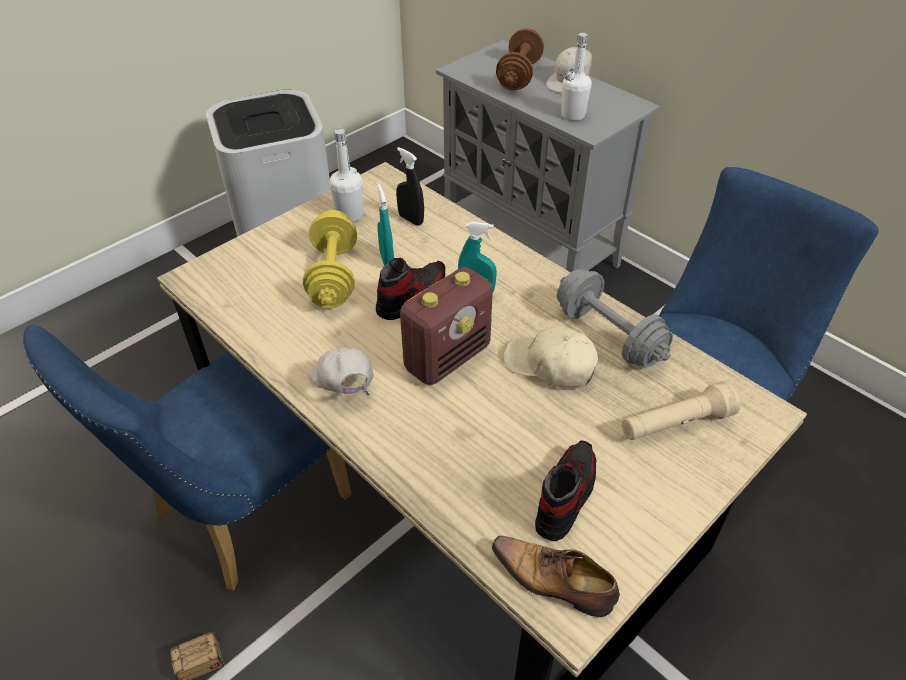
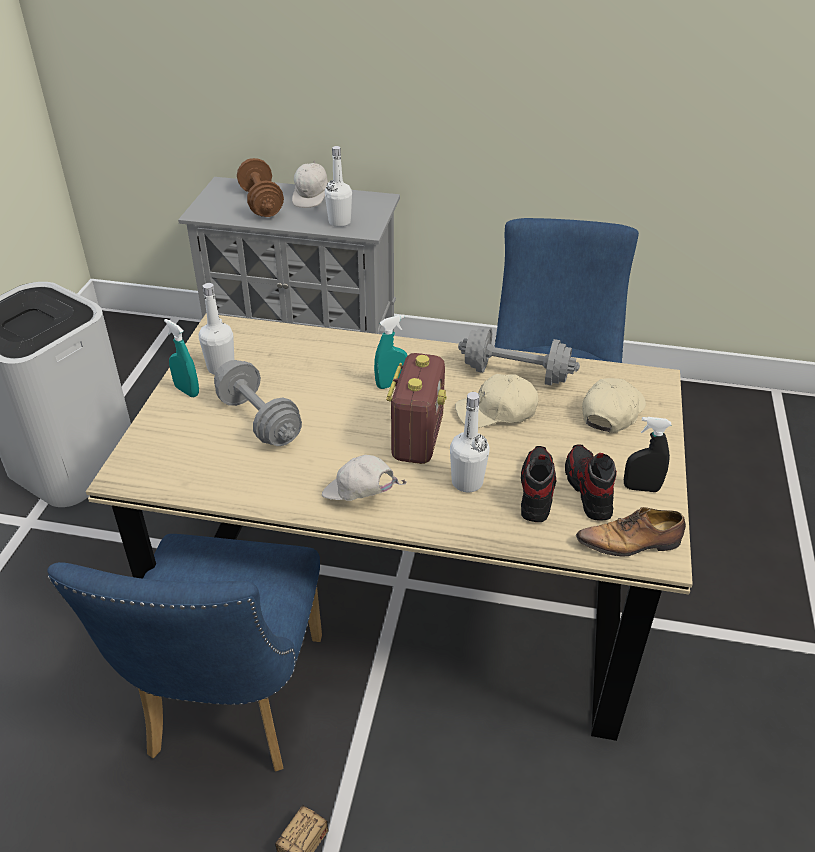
camera: 35 degrees left, 5 degrees down
(333, 276) = (259, 420): yellow dumbbell -> grey dumbbell
(387, 260) = (292, 390): turquoise spray bottle -> turquoise spray bottle (187, 391)
(411, 219) = (279, 351): black spray bottle -> black spray bottle (641, 488)
(411, 297) = (343, 409): shoe -> shoe (536, 491)
(452, 424) = (467, 482): none -> white bottle
(675, 424) = (612, 412): beige flashlight -> beige cap

